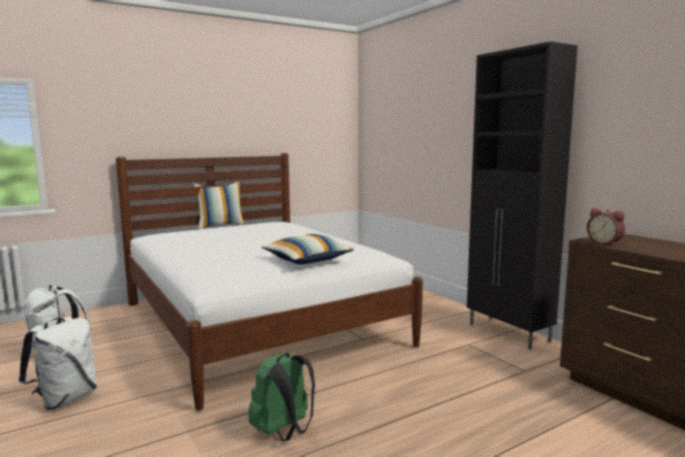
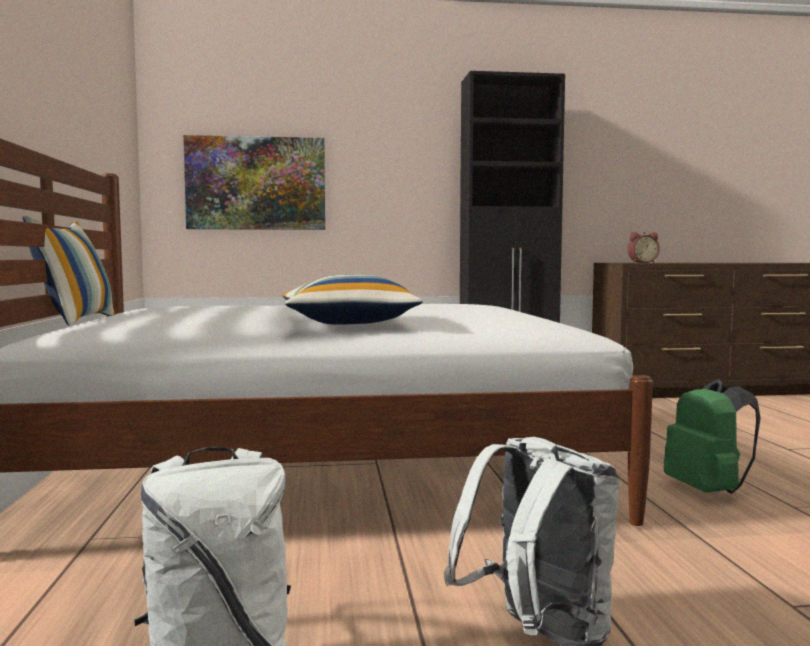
camera: 65 degrees left, 5 degrees down
(307, 260) = (492, 310): pillow -> pillow (347, 322)
(397, 146) = (256, 183): none -> picture

